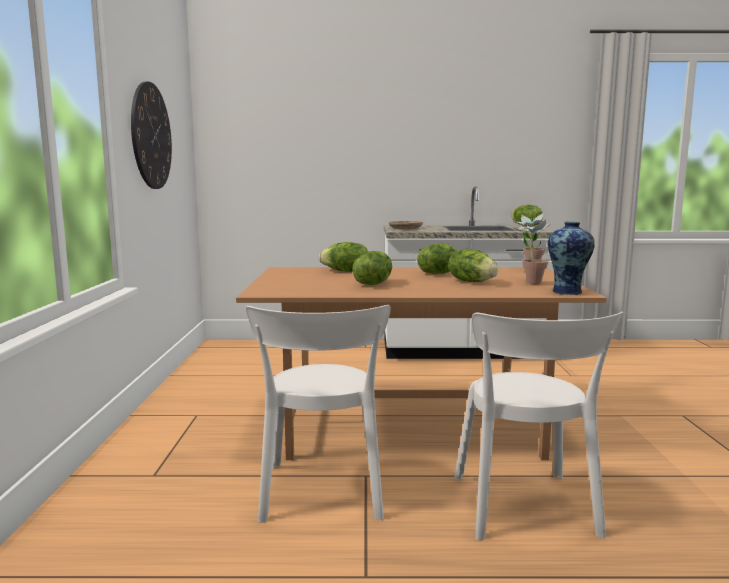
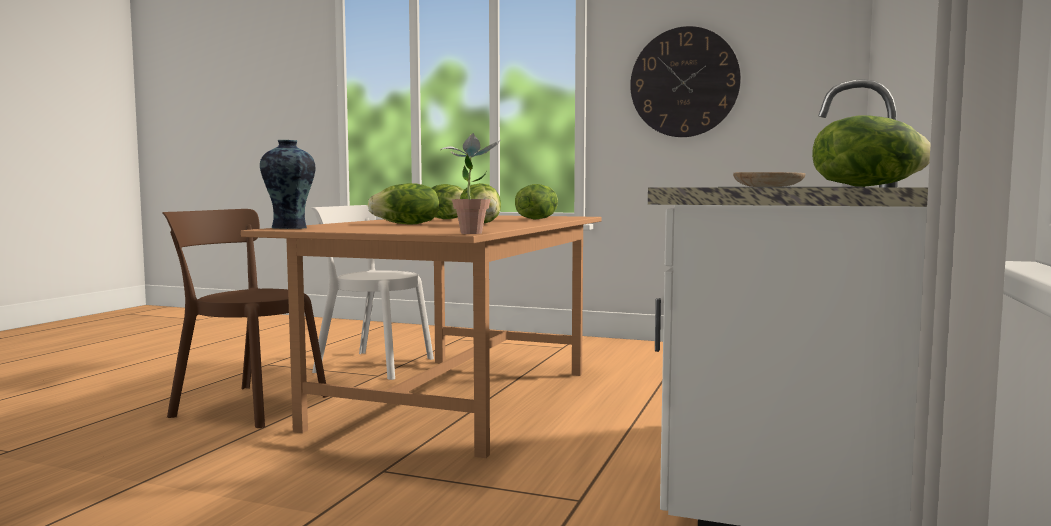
camera: 110 degrees right, 5 degrees down
(525, 509) = (245, 405): white chair -> brown chair
(531, 282) = (367, 228): potted plant -> none

